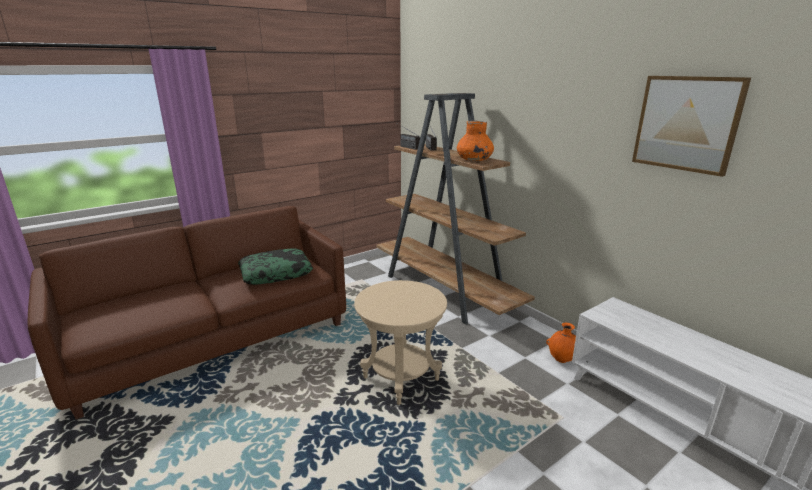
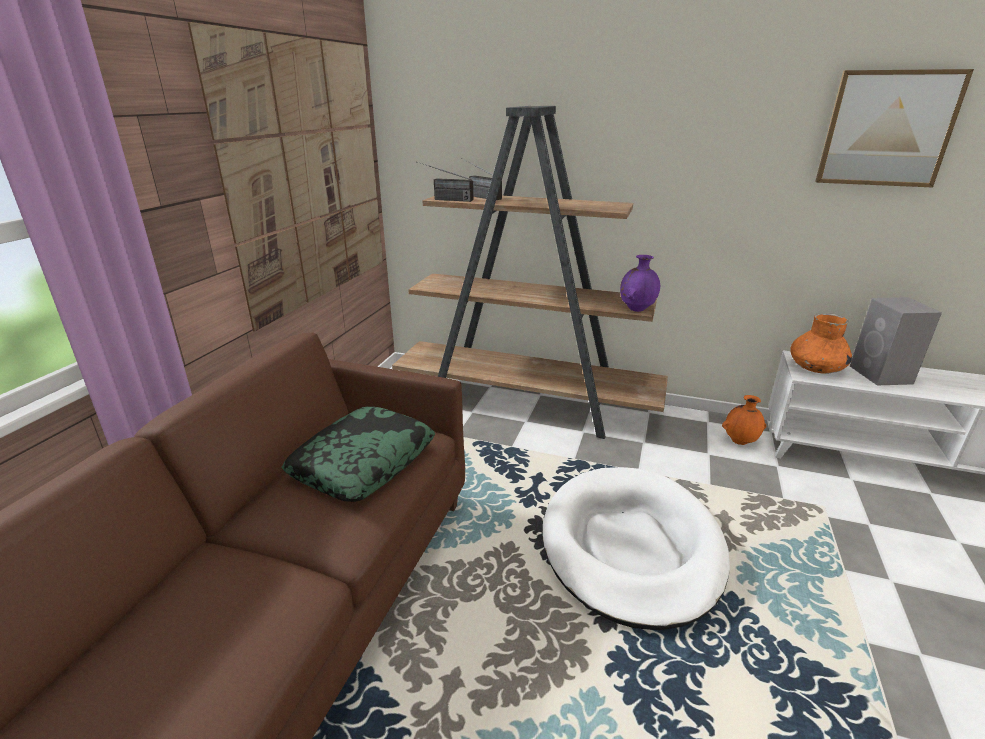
camera: 35 degrees left, 5 degrees up
(338, 126) = (310, 176): none -> picture
(401, 379) = (631, 547): beige side table -> white dog bed
(474, 160) = (589, 206): orange vase -> orange vase (815, 368)
(492, 236) = (637, 309): none -> purple vase
(667, 335) = (881, 375): none -> grey speaker

